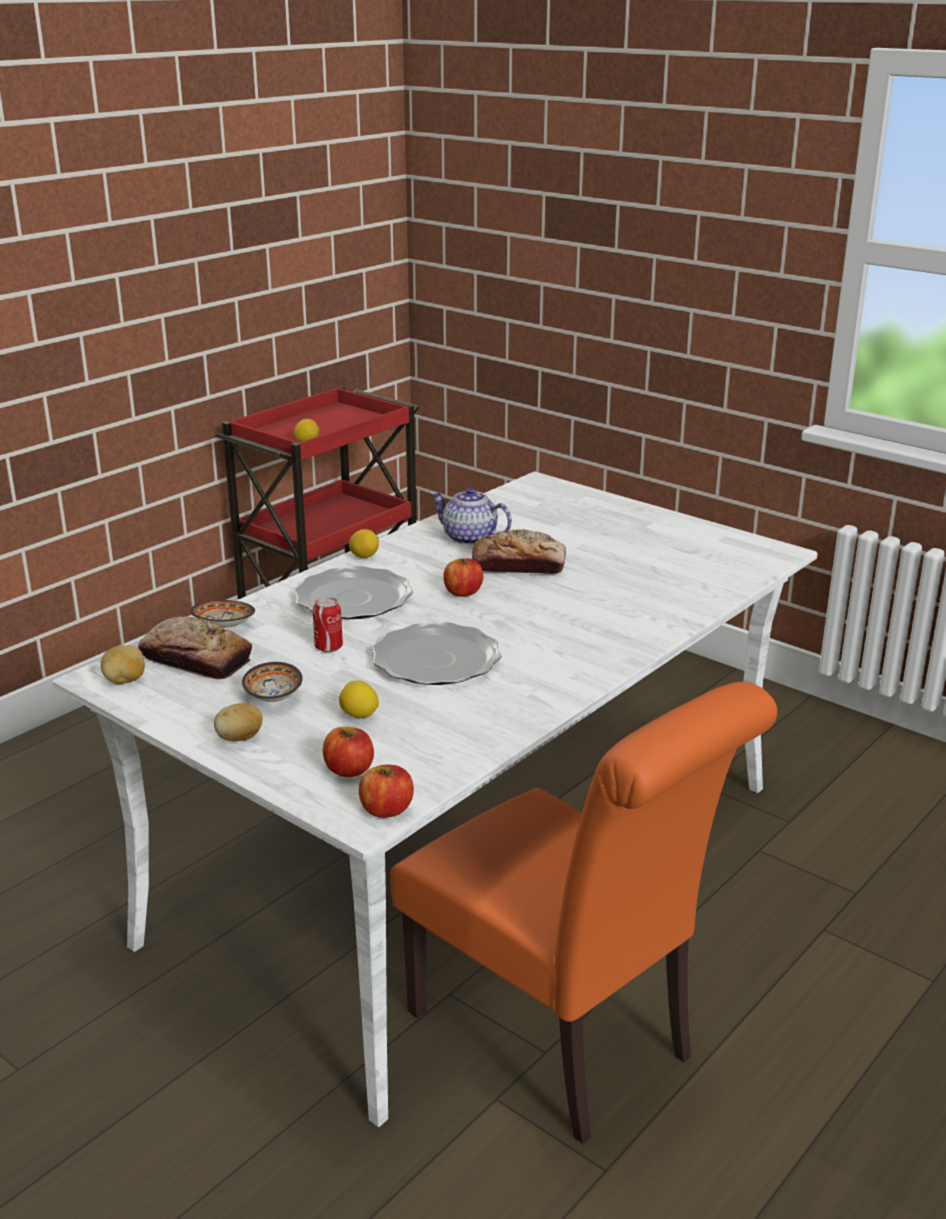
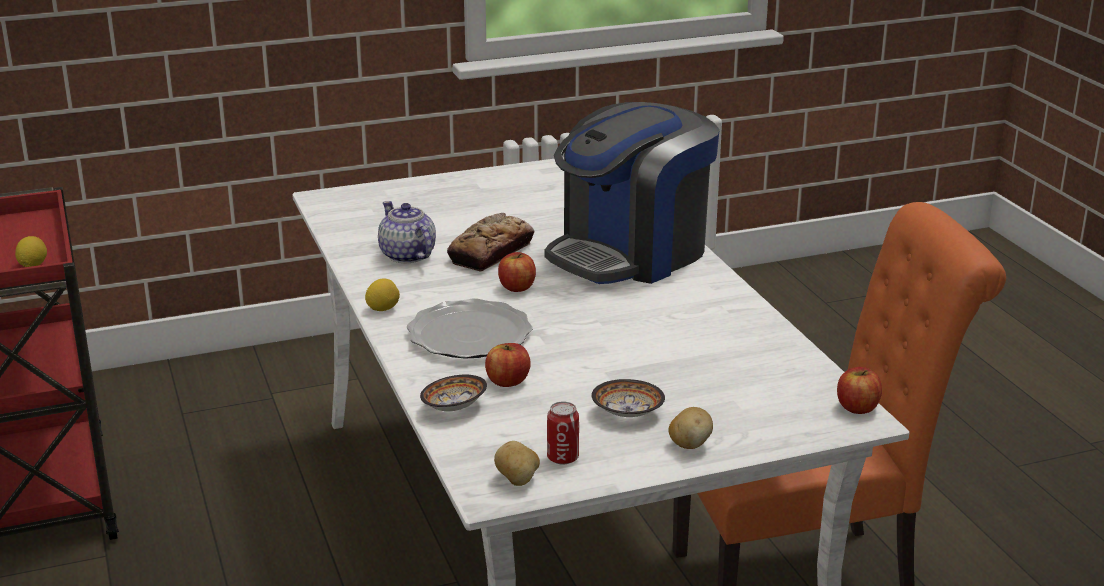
camera: 60 degrees left, 0 degrees up
(196, 659) = (511, 435): bread -> none
(328, 647) = (557, 368): can -> can (562, 458)
(349, 770) = (785, 408): apple -> apple (507, 381)
(359, 716) = (698, 384): lemon -> none
(436, 659) = (631, 329): plate -> none
(470, 538) = (407, 256): teapot -> teapot turned 90 degrees clockwise
(596, 620) = (631, 253): none -> coffee machine

